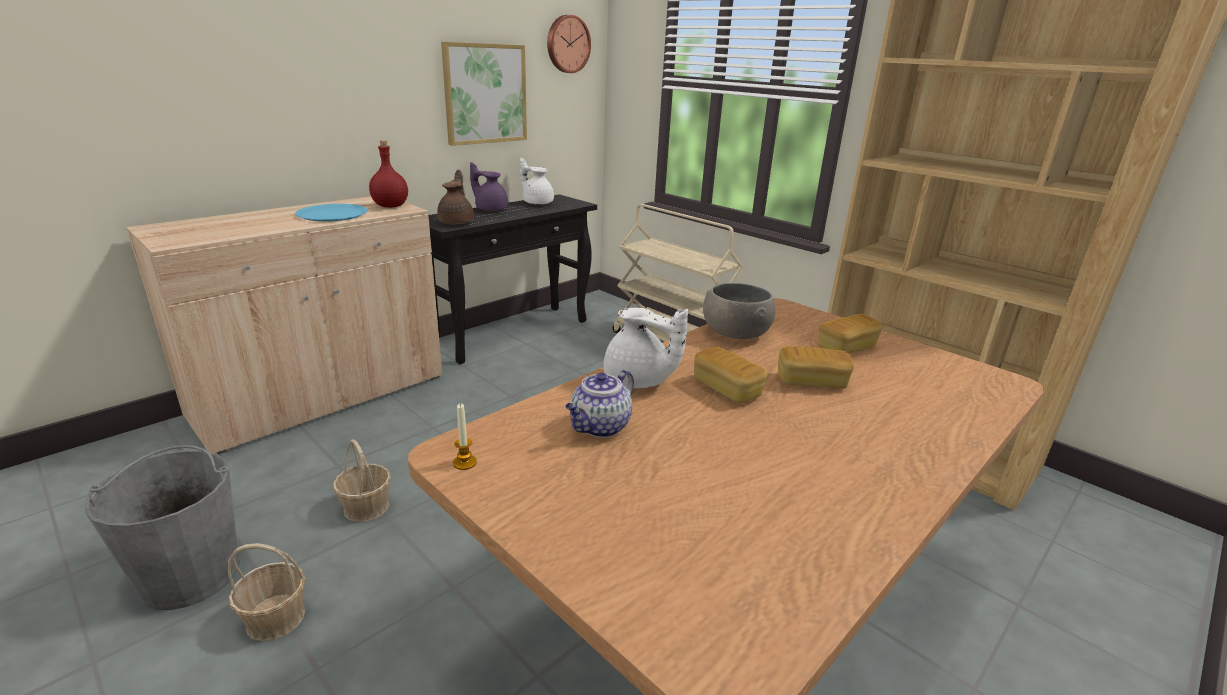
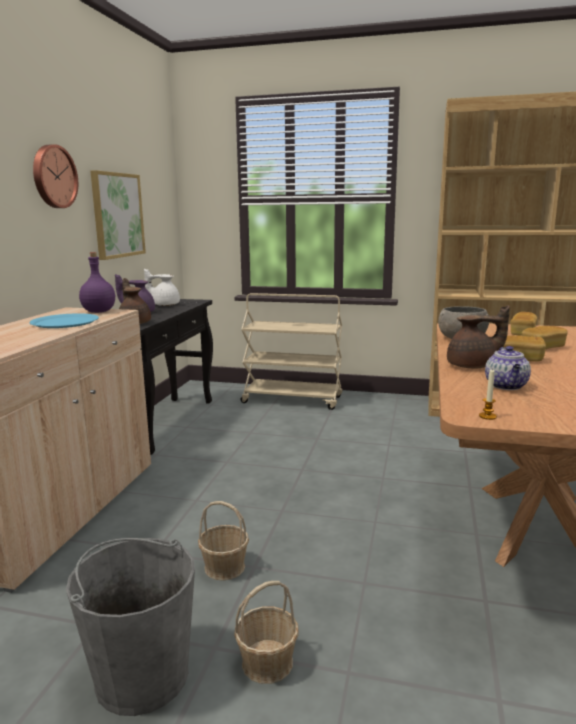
camera: 30 degrees left, 10 degrees down
(391, 206) = (99, 311): red bottle -> purple bottle
(567, 44) = (158, 175): wall clock -> wall clock (53, 177)
(638, 381) = (472, 366): white teapot -> brown teapot

